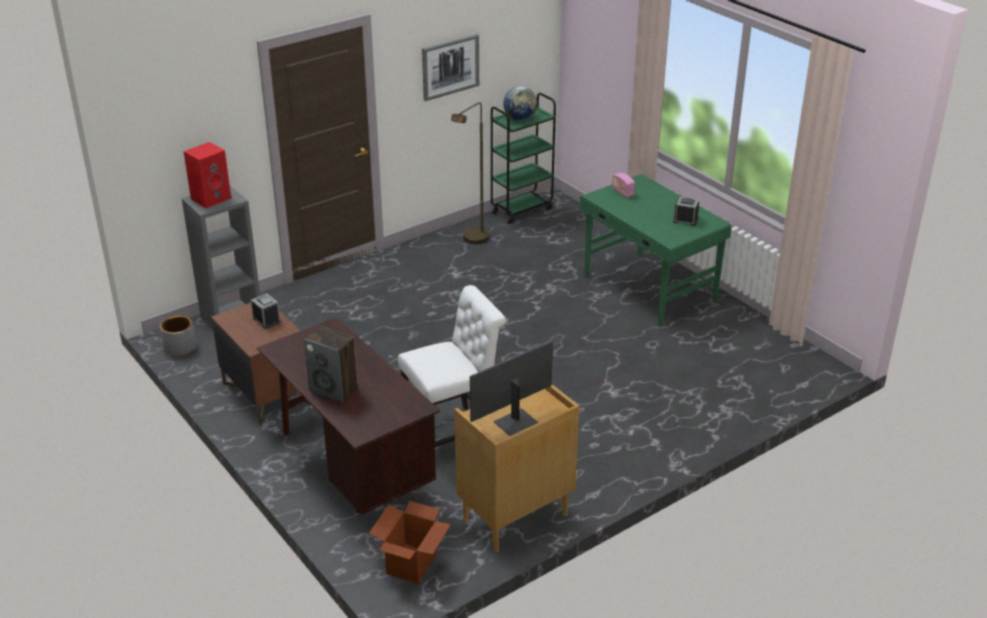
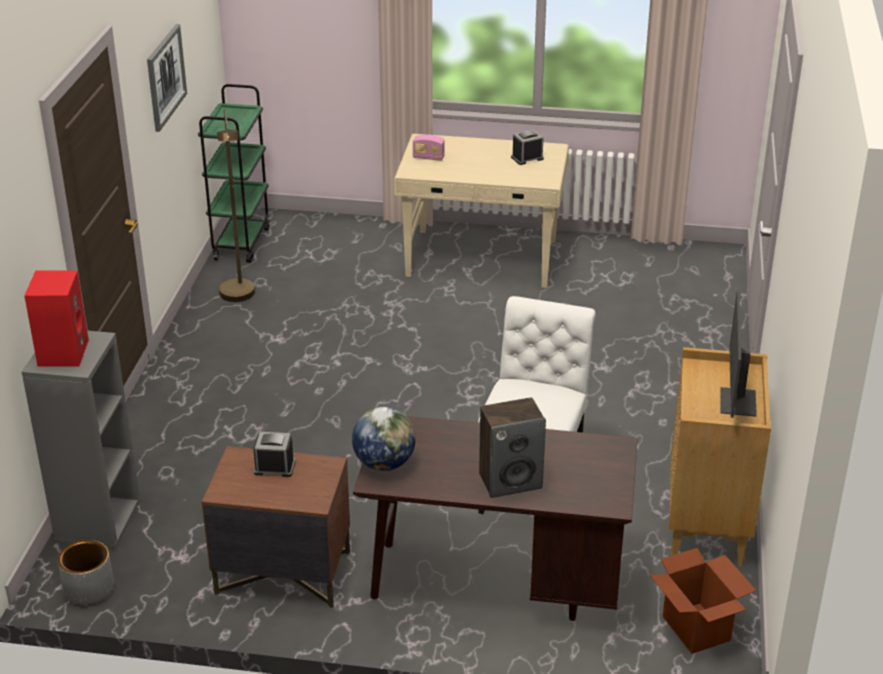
camera: 45 degrees left, 0 degrees up
(520, 119) = (230, 123): globe -> globe (384, 463)
(649, 289) = (482, 259): green desk -> beige desk

